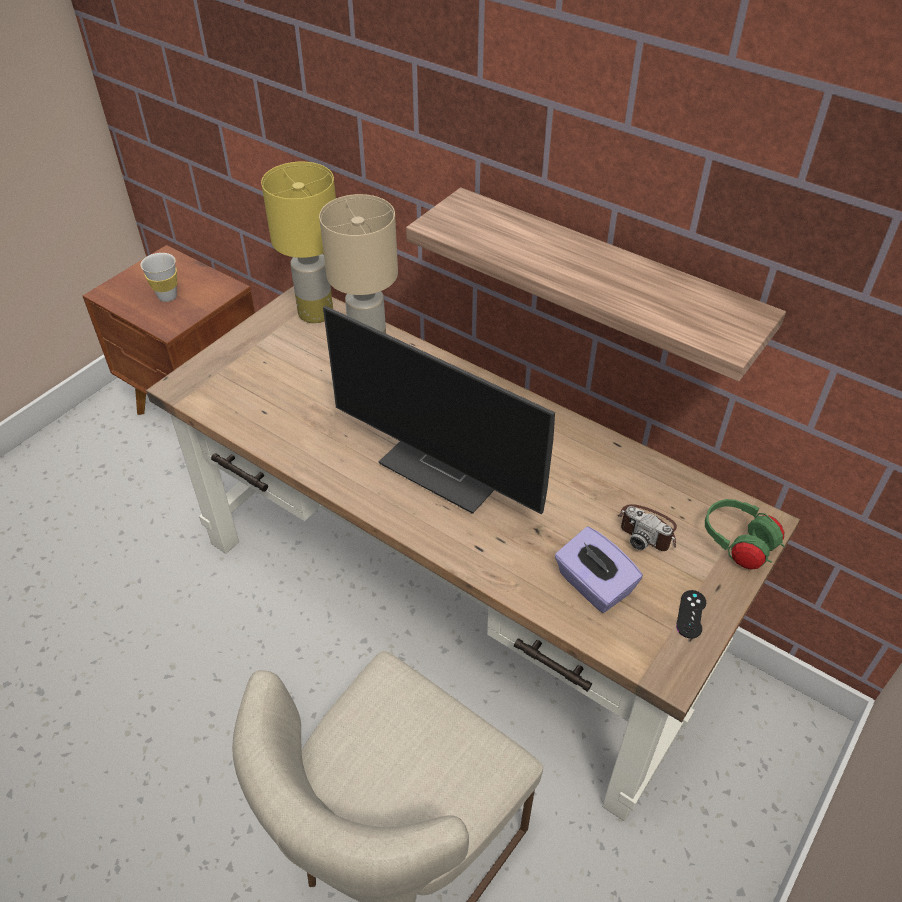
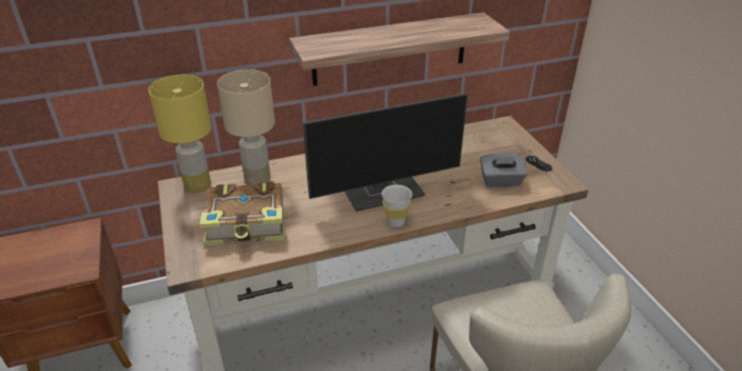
camera: 55 degrees left, 10 degrees down
(167, 296) = (49, 259): white cup -> white cup (396, 222)
(283, 388) = (248, 224): none -> book
(593, 585) = (501, 181): purple tissue box -> grey tissue box
(648, 530) = (482, 152): camera -> none
(738, 545) = (511, 135): green headphones -> none

